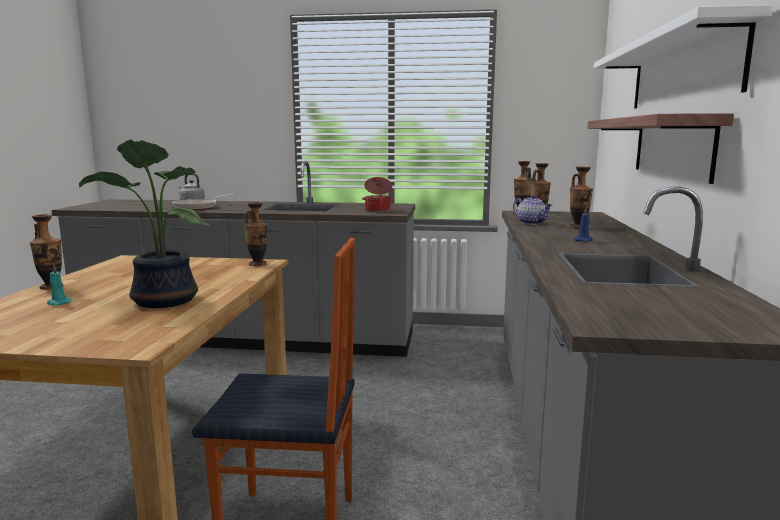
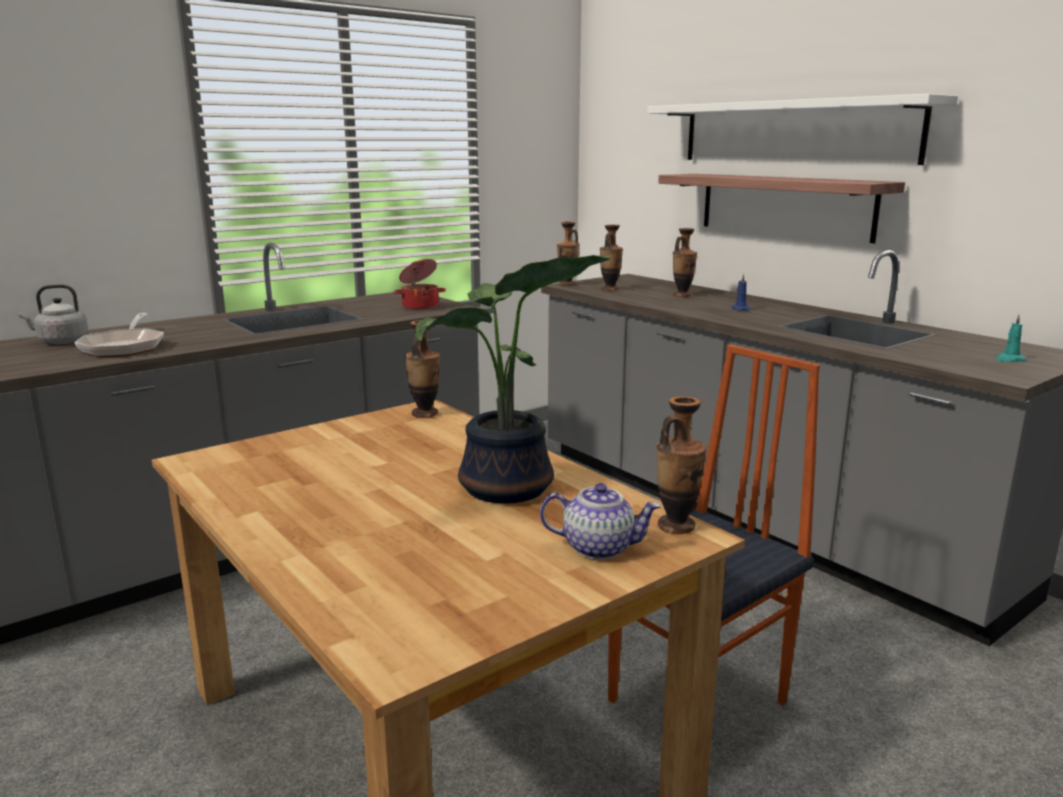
camera: 45 degrees left, 5 degrees up
(51, 287) = (271, 533): vase -> vase (676, 526)
(58, 303) = (387, 543): turquoise candle -> turquoise candle (1009, 360)
(531, 223) = (631, 297): teapot -> teapot (599, 547)

